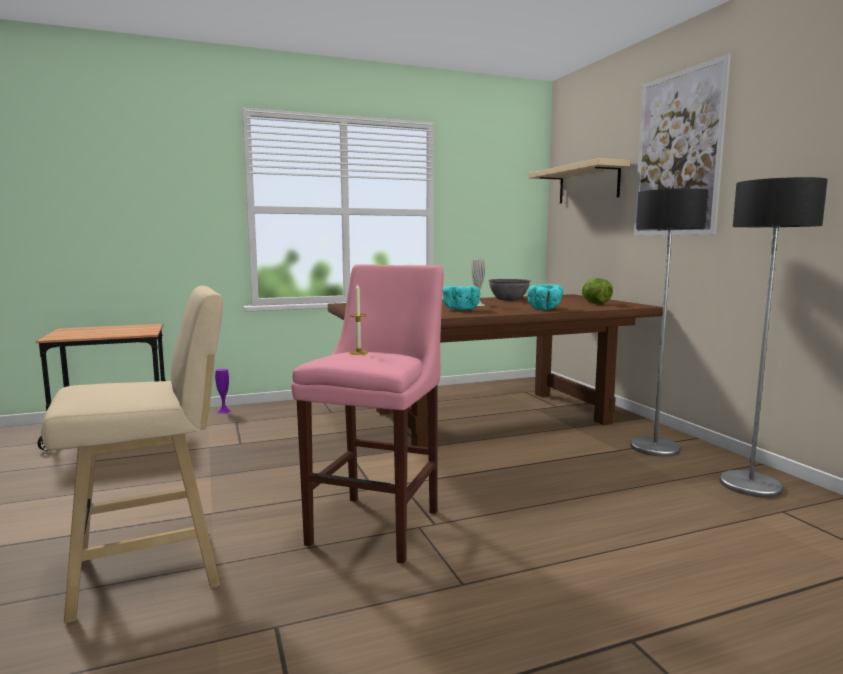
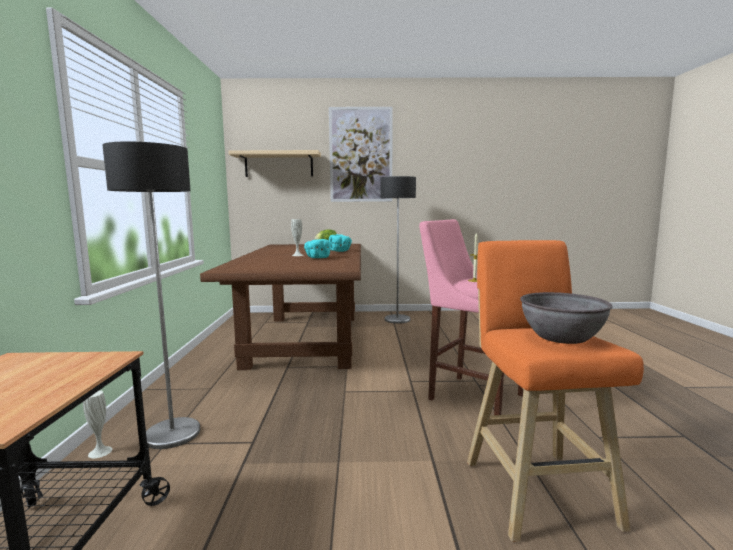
camera: 70 degrees left, 0 degrees up
(155, 569) = (535, 488): beige stool -> orange stool
(224, 411) = (100, 452): purple vase -> white vase
(508, 299) = (273, 250): grey bowl -> grey bowl (561, 337)
(749, 485) = (451, 317): floor lamp -> floor lamp (172, 434)

